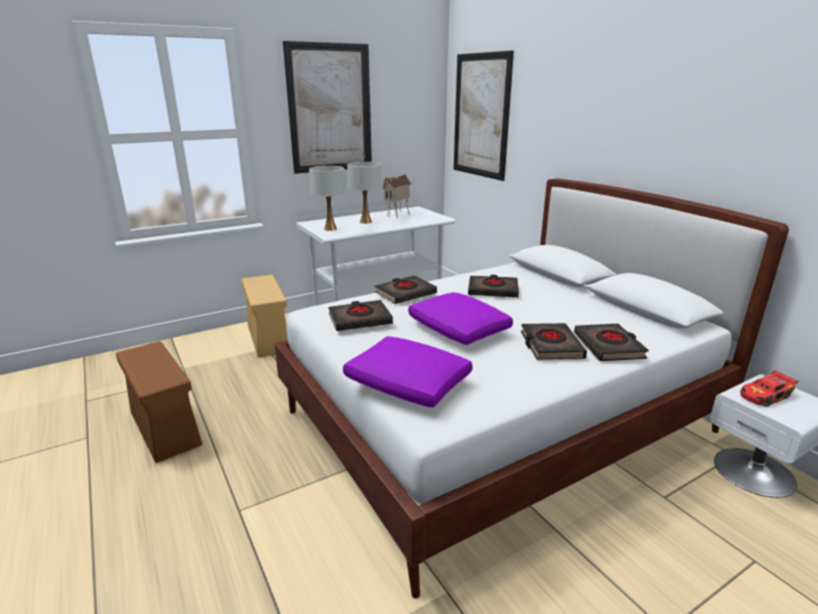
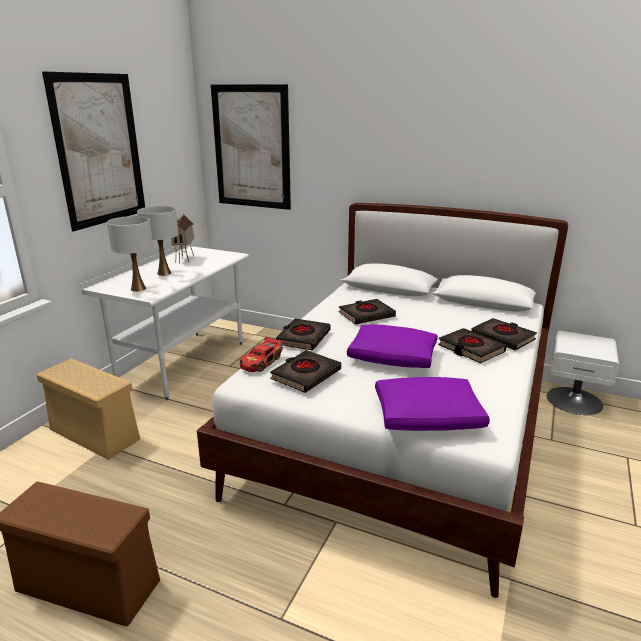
camera: 35 degrees left, 0 degrees up
(765, 396) = (578, 345): toy car -> toy car (261, 362)

